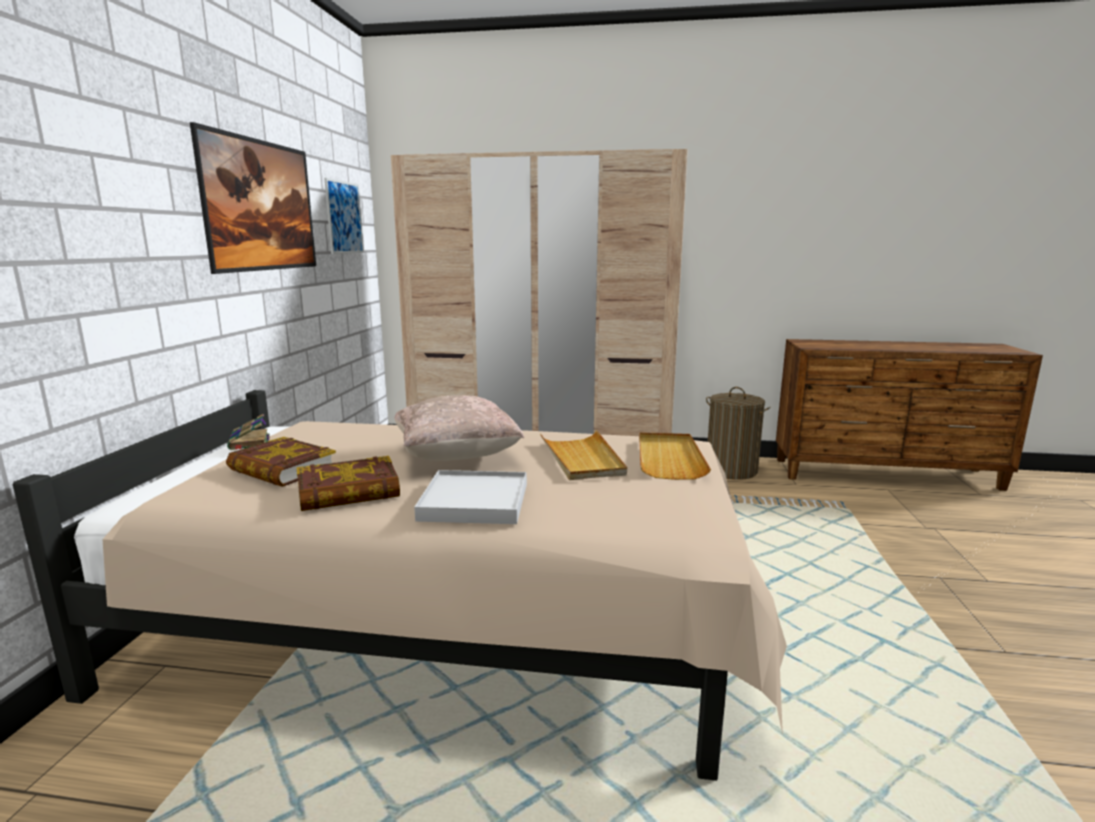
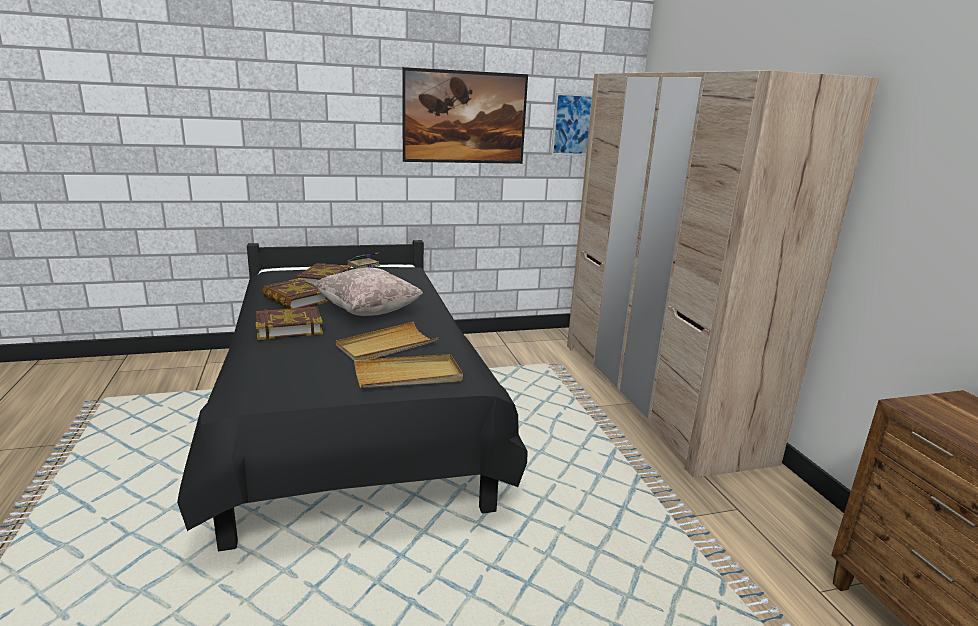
camera: 65 degrees right, 5 degrees up
(452, 626) = (351, 420): beige bed -> black bed
(474, 502) = (289, 328): white tray -> book
(731, 470) = (793, 524): laundry basket -> none

